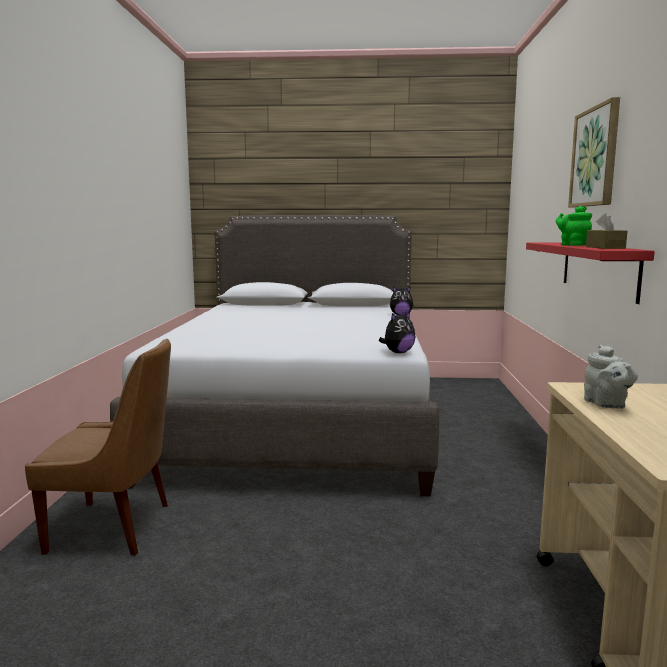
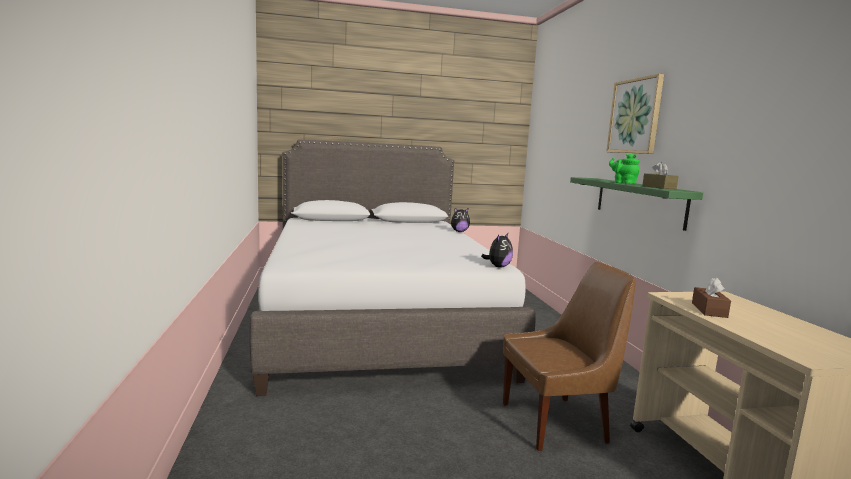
camera: 15 degrees left, 0 degrees up
(115, 528) = (274, 435): brown chair -> brown chair (557, 422)
(598, 268) = (638, 201): red shelf -> green shelf
(606, 404) = (709, 310): grey teapot -> brown tissue box

